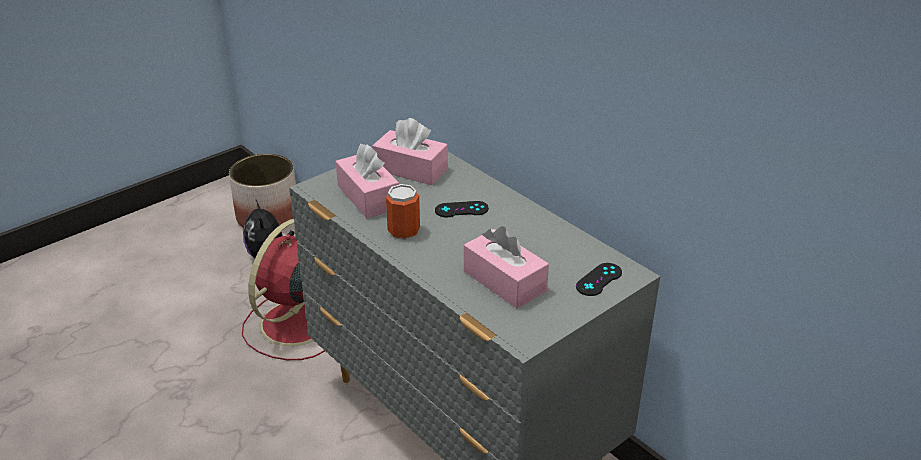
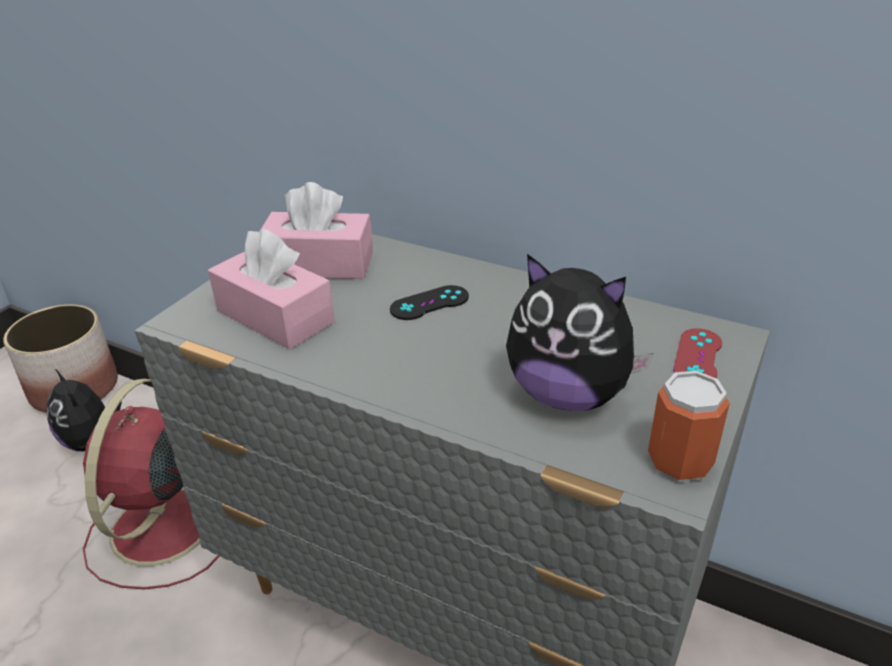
camera: 20 degrees left, 0 degrees up
(404, 231) = (362, 356): can -> can (679, 462)
(504, 281) = (568, 395): pink tissue box -> plush toy
(599, 279) = (698, 356): black game controller -> red game controller

